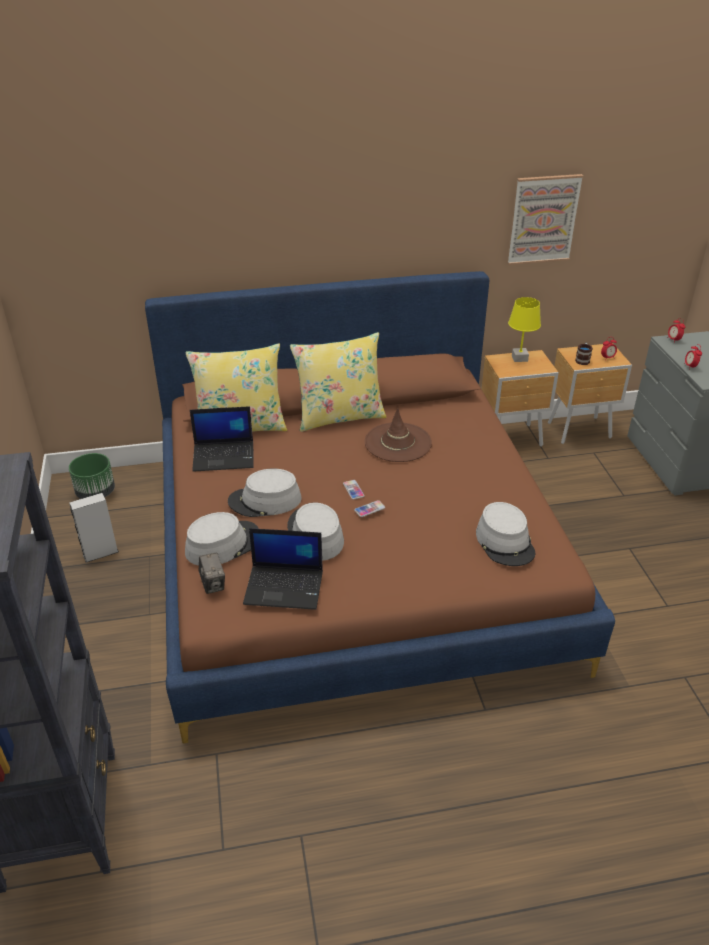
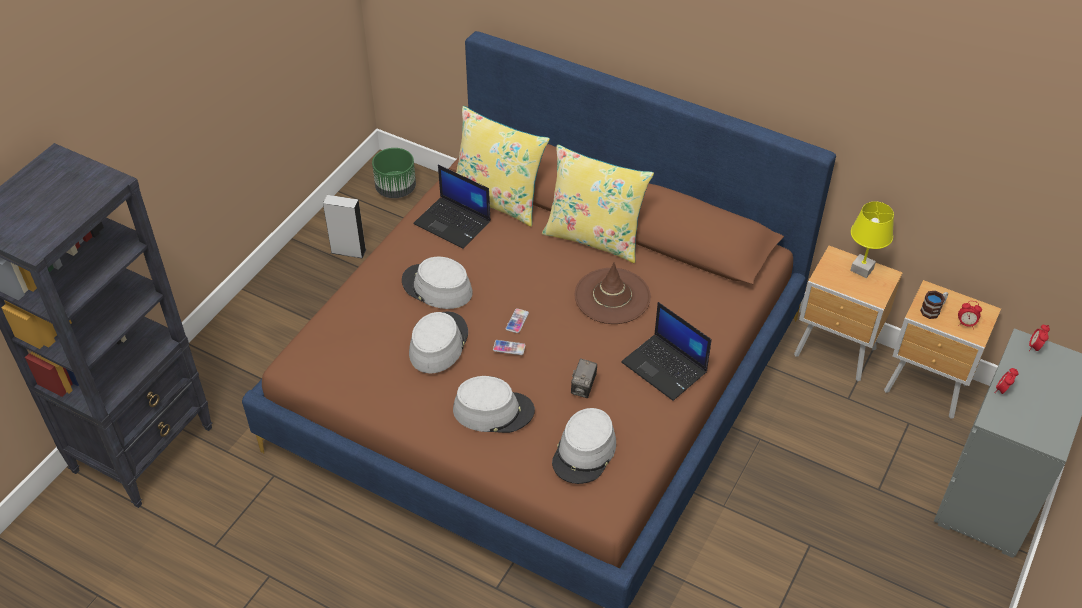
camera: 40 degrees right, 10 degrees up
(213, 584) = (323, 338): camera -> camera (583, 388)
(222, 544) = (364, 307): grey hat -> grey hat (493, 410)
(285, 587) = (367, 375): laptop -> laptop (665, 367)
(543, 219) = (924, 126): picture -> none

